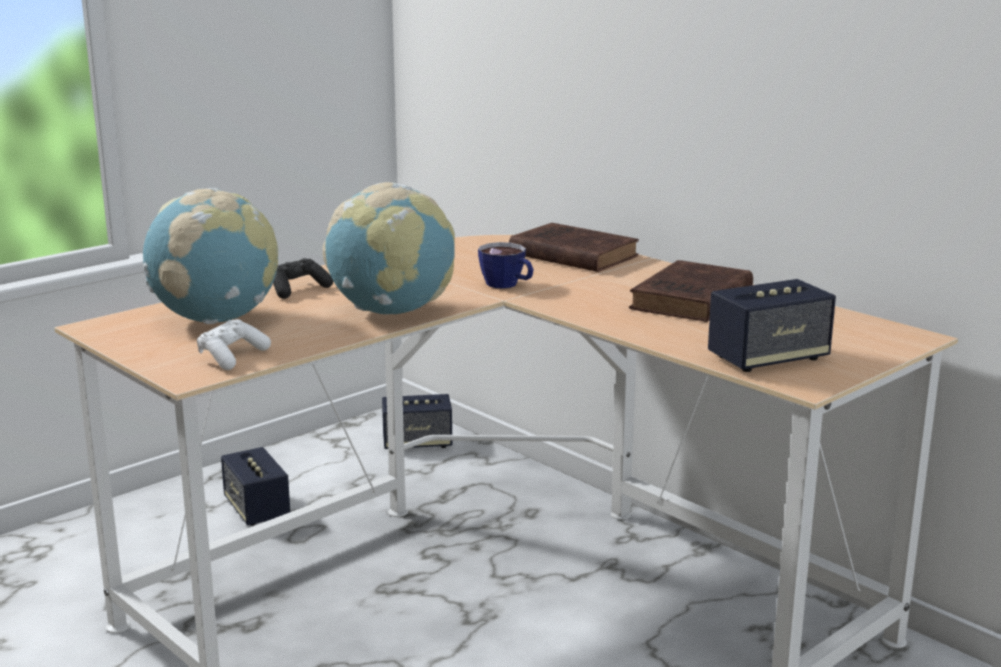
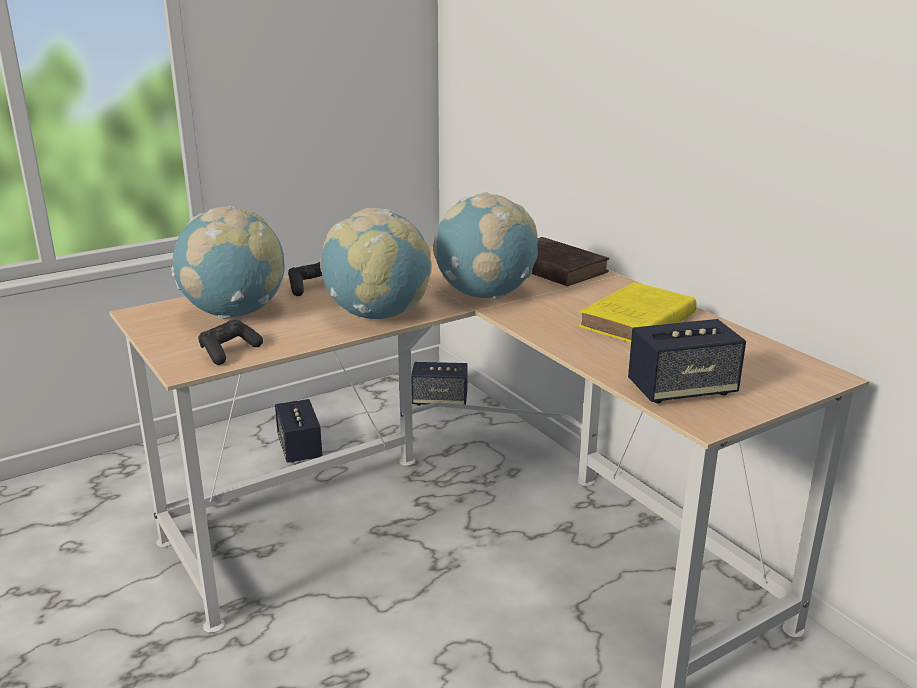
camera: 10 degrees right, 5 degrees up
(232, 357) = (229, 352): white game controller -> black game controller
(508, 285) = (485, 295): cup -> globe
(690, 300) = (635, 321): brown book -> yellow book

